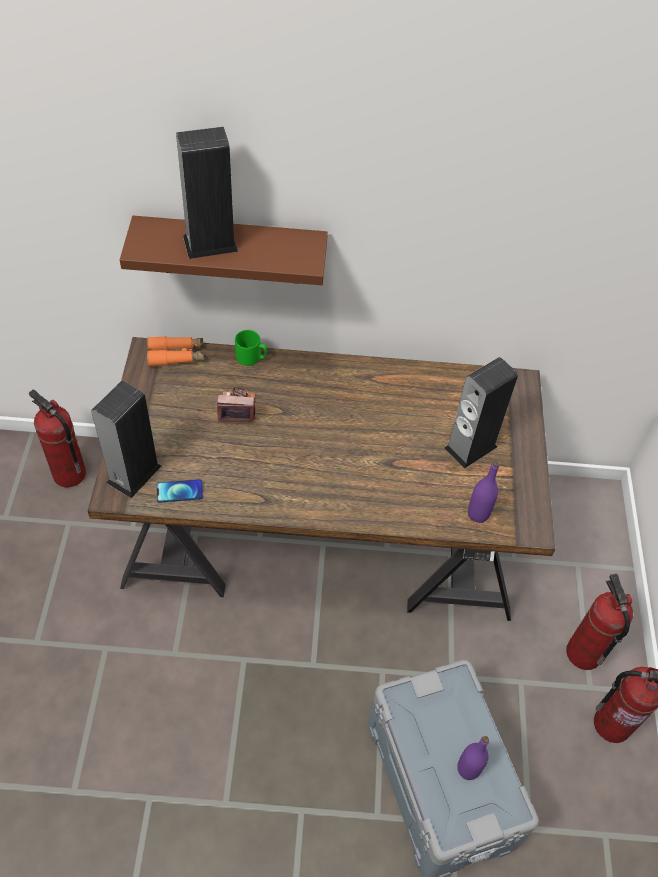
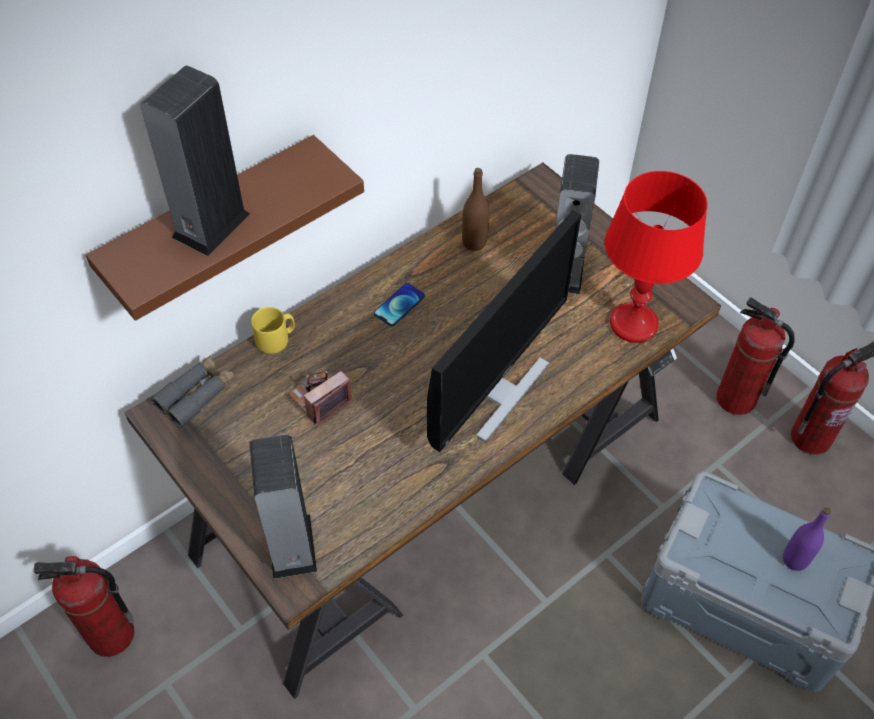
camera: 40 degrees left, 0 degrees up
(176, 355) = (196, 395): orange binoculars -> grey binoculars
(180, 491) = (357, 523): phone -> phone (399, 305)
(251, 357) = (276, 339): green mug -> yellow mug
(342, 484) = (496, 391): none -> monitor
(432, 387) = (474, 242): none -> brown bottle
(478, 514) = (634, 324): purple bottle -> red table lamp

